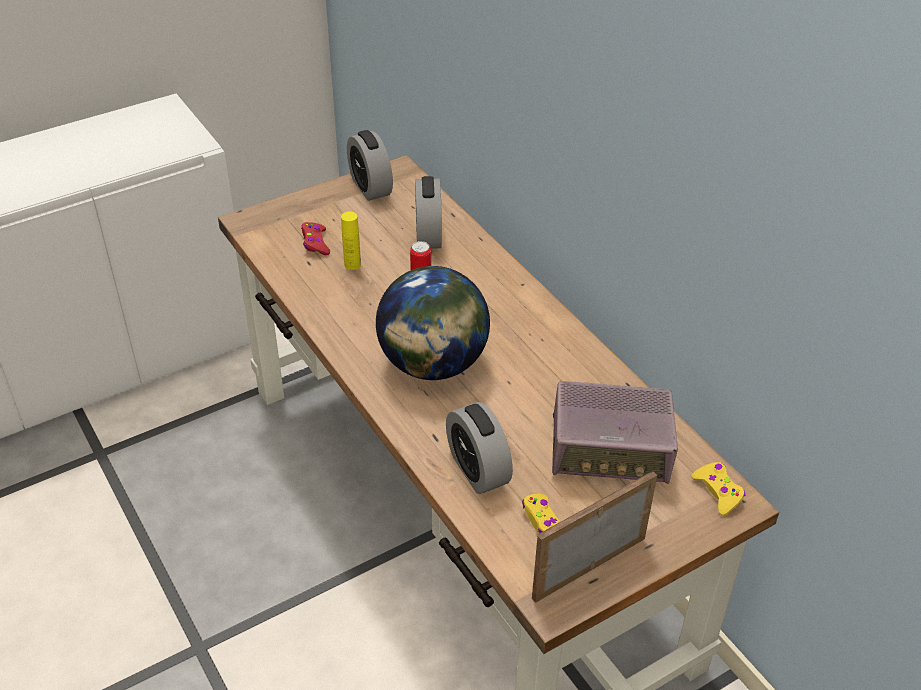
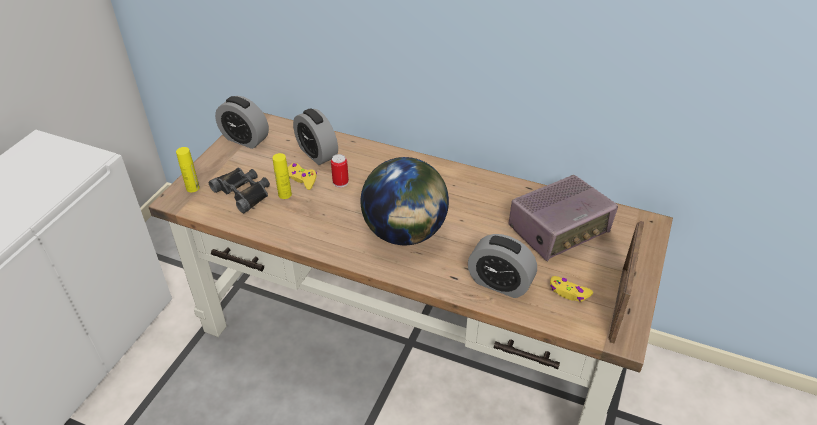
camera: 35 degrees left, 0 degrees up
(273, 216) = (193, 188): none -> yellow bottle
(315, 243) = (243, 192): red game controller -> black binoculars
(718, 492) = (635, 223): yellow game controller -> yellow game controller (300, 179)

